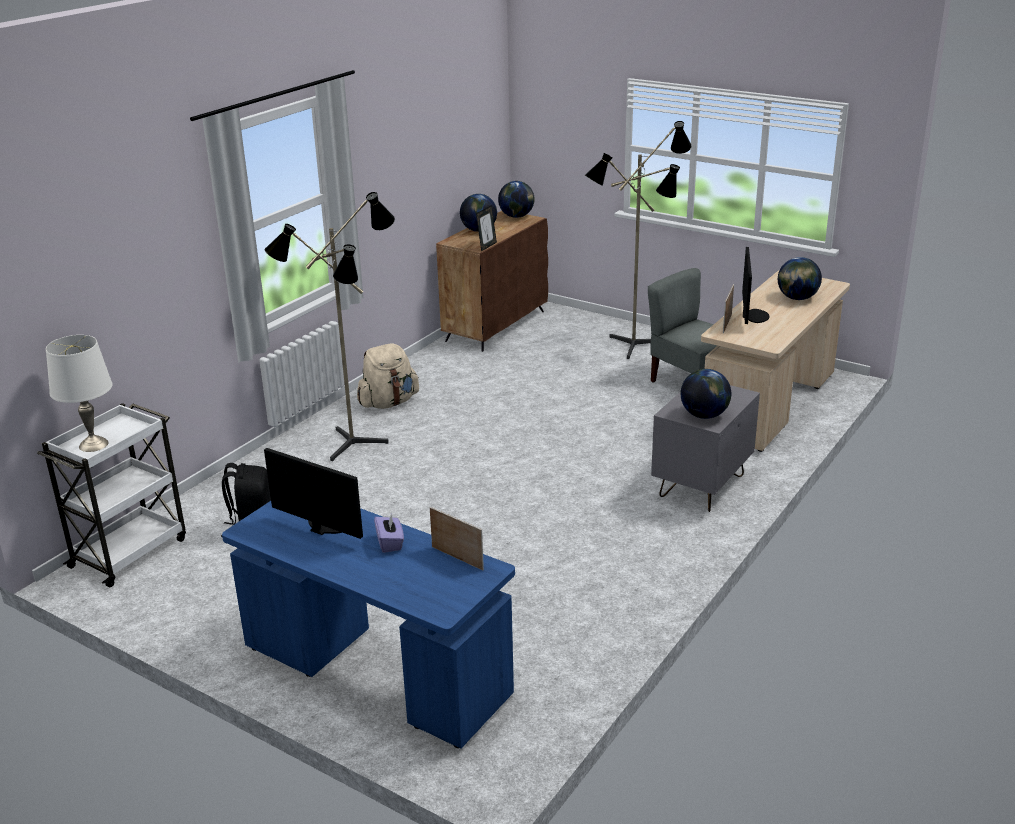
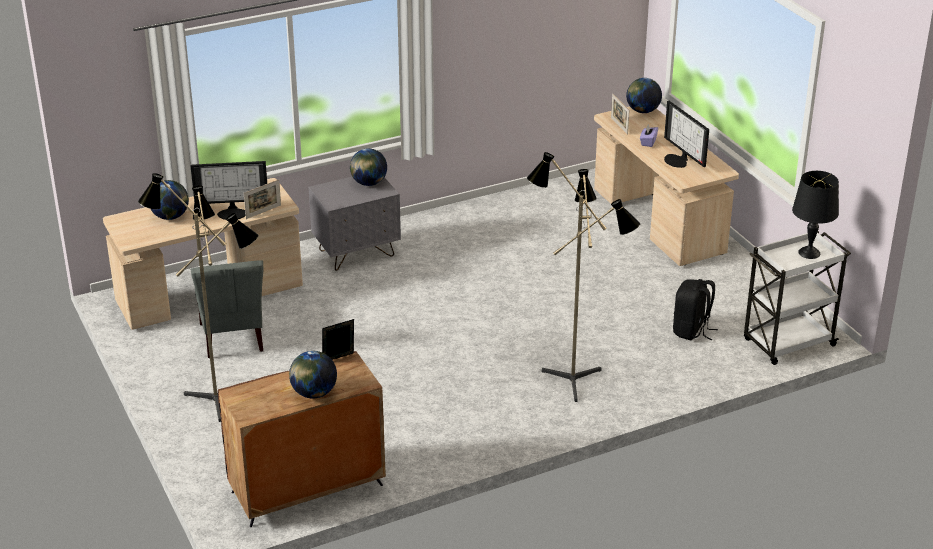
camera: 150 degrees left, 5 degrees up
(94, 444) = (809, 253): white table lamp -> black table lamp
(375, 672) = (658, 222): blue desk -> beige desk
(388, 403) = (508, 417): beige backpack -> none
(516, 216) = (244, 405): globe -> globe (642, 111)
(752, 316) = (233, 212): monitor -> monitor turned 135 degrees counterclockwise

